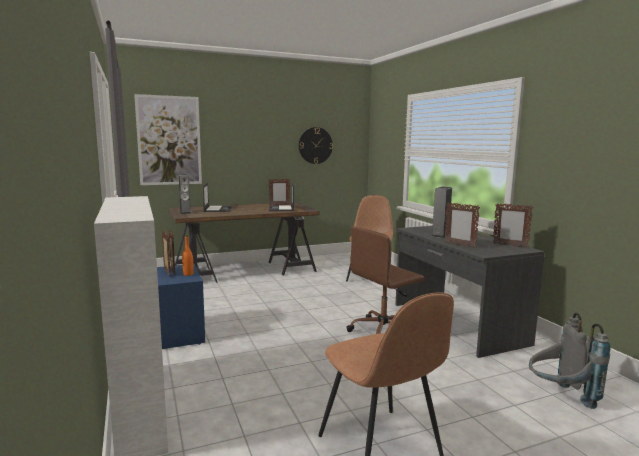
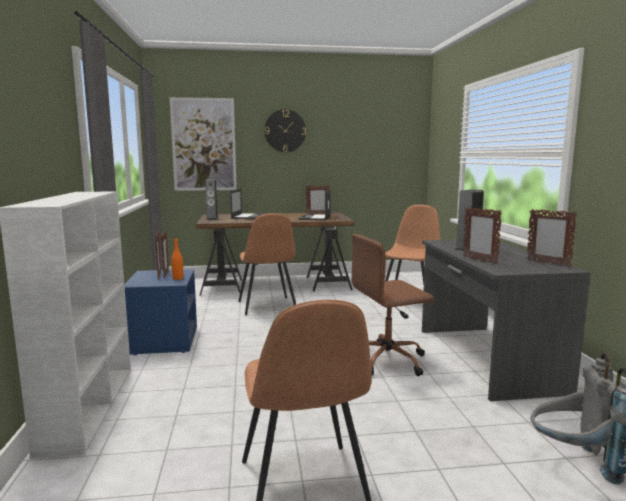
camera: 15 degrees right, 0 degrees up
(250, 293) = (267, 306): none -> brown chair
(315, 145) = (363, 149): wall clock -> wall clock (285, 131)

